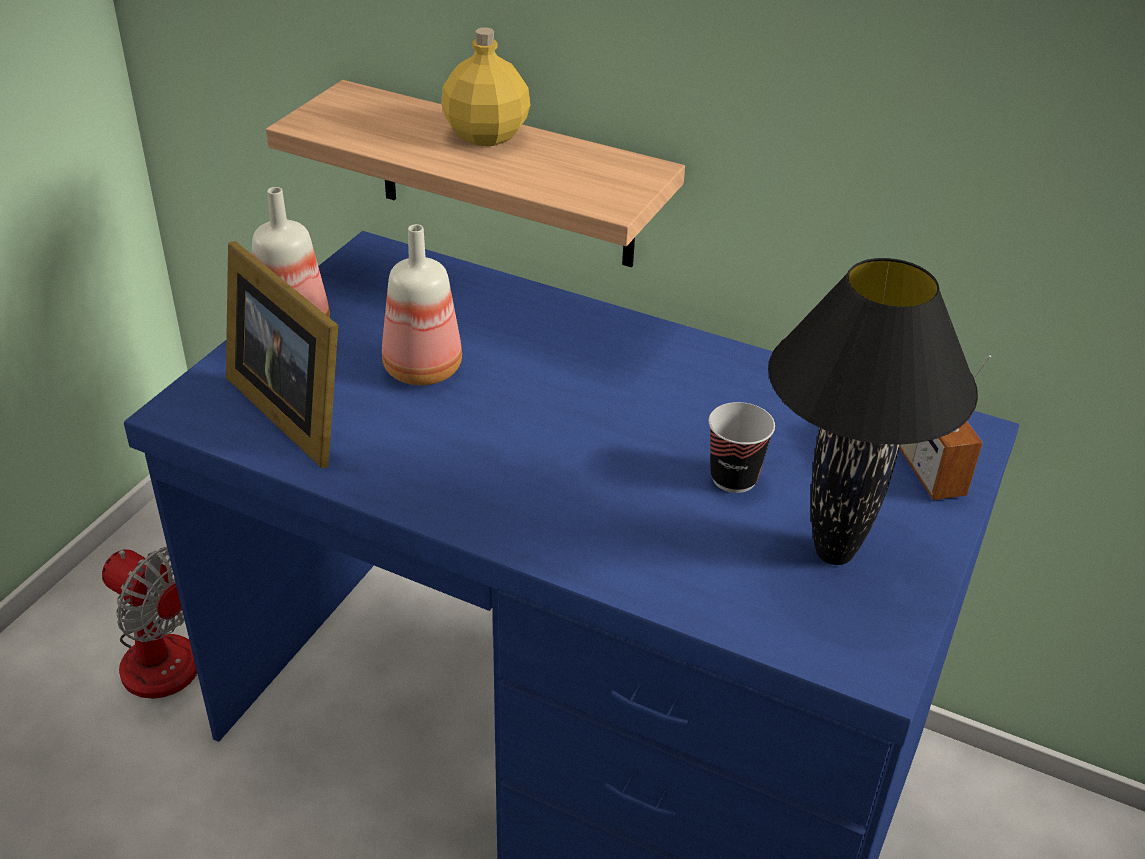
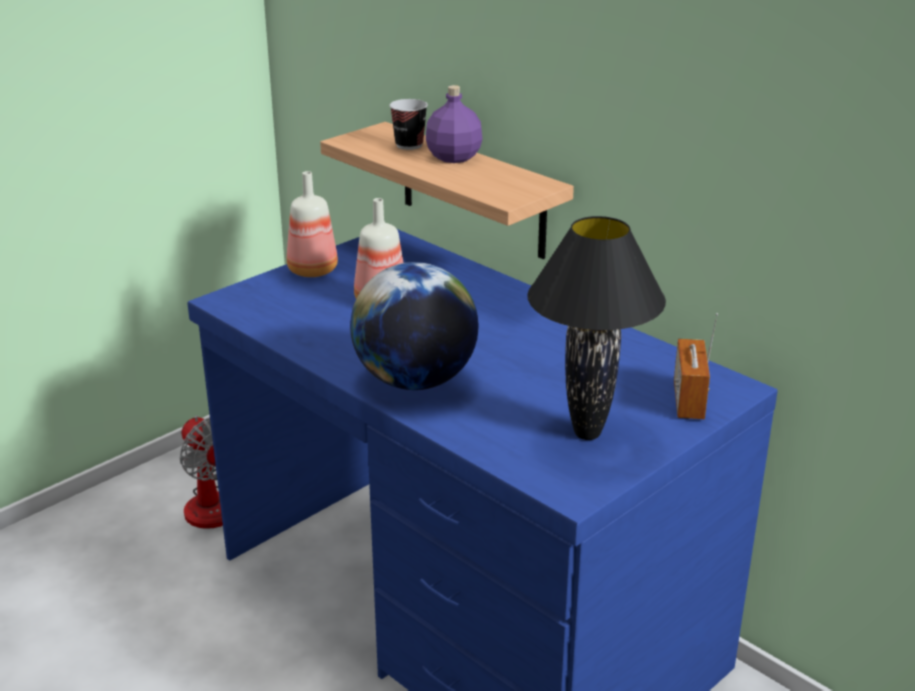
camera: 20 degrees right, 10 degrees down
(293, 408) = (289, 309): picture frame -> none
(486, 136) = (453, 157): yellow bottle -> purple bottle
(550, 508) = (415, 381): none -> globe
(734, 478) = (547, 385): cup -> cup (409, 145)

